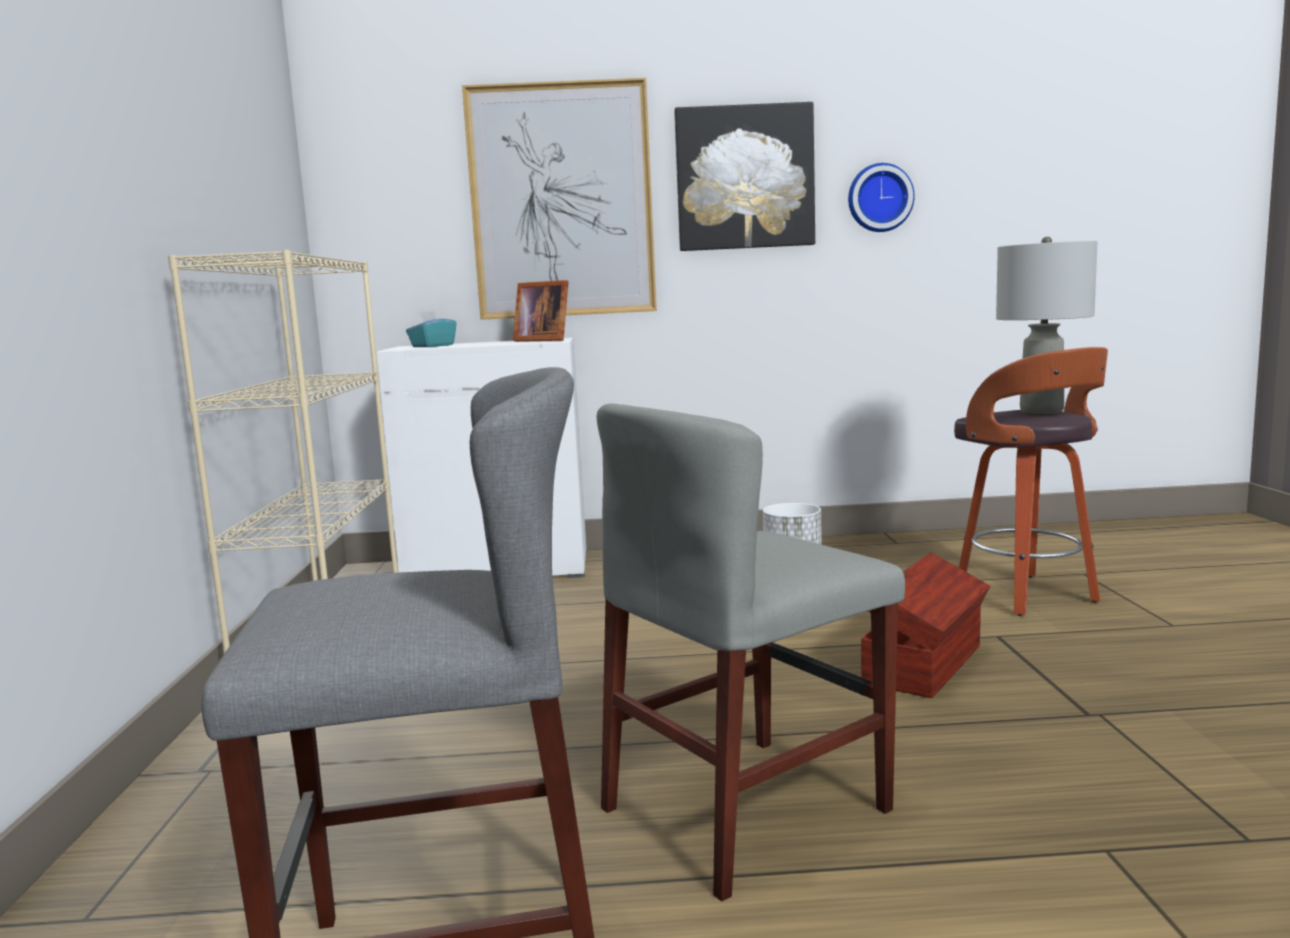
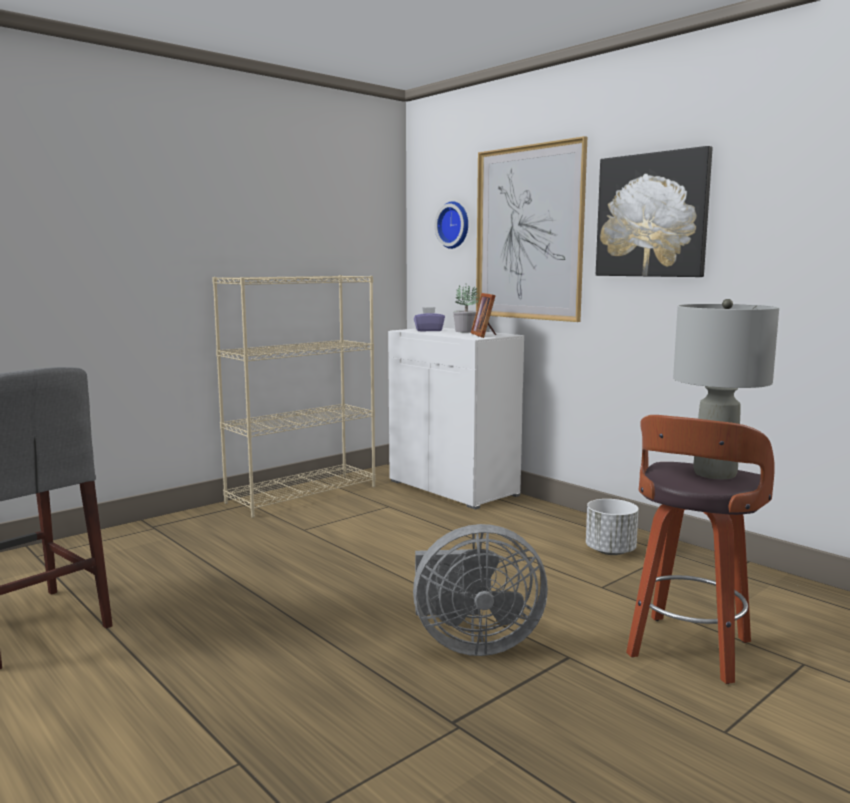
camera: 50 degrees right, 0 degrees up
(432, 346) = (429, 330): turquoise tissue box -> purple tissue box
(482, 342) = (465, 331): none -> potted plant
(746, 809) = (206, 643): grey chair -> none
(879, 198) = (770, 235): wall clock -> wall clock (454, 225)
(926, 664) = (472, 643): brown storage box -> grey fan

